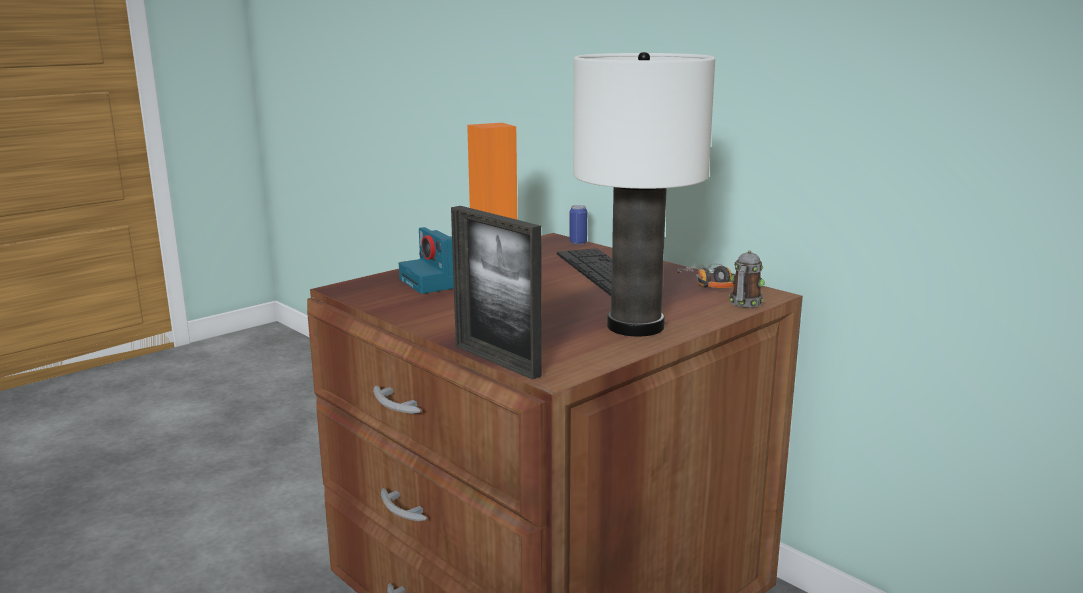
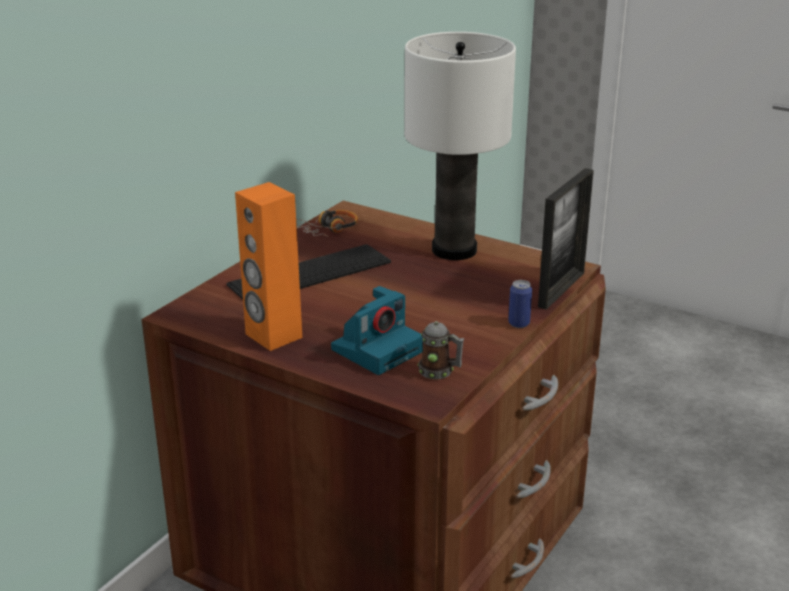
camera: 105 degrees left, 10 degrees up
(578, 242) = (192, 298): can -> can (519, 323)
(744, 304) = (377, 217): mug -> mug (440, 372)

